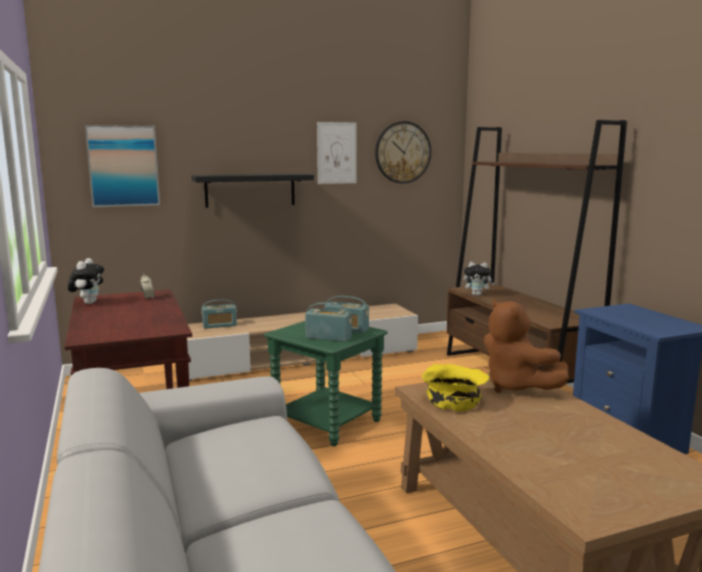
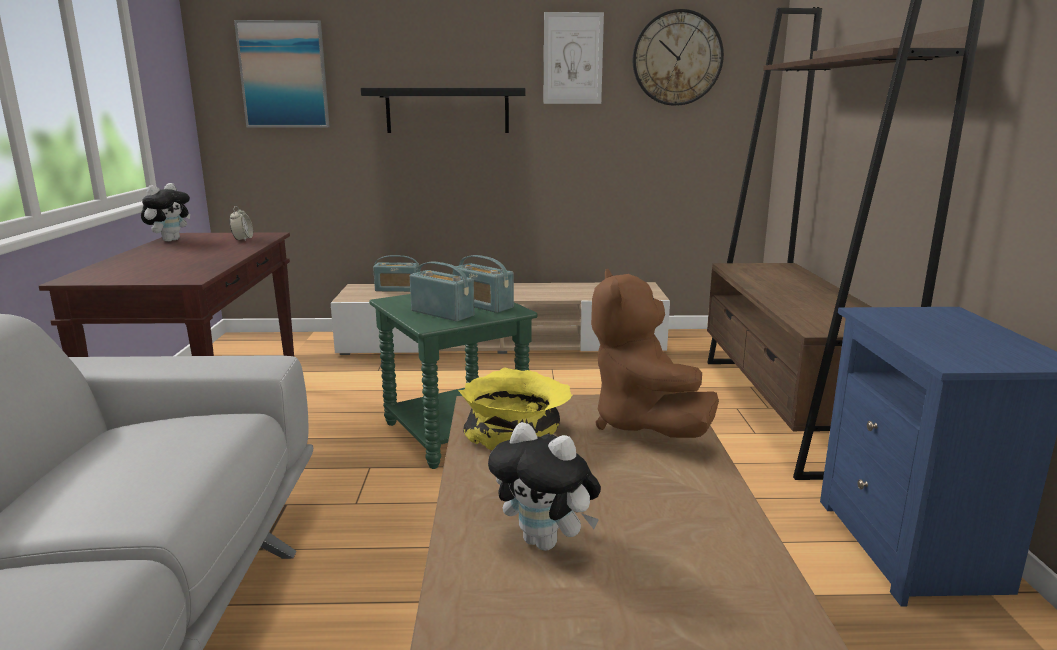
camera: 20 degrees right, 5 degrees up
(477, 295) = (745, 276): plush toy -> plush toy (546, 542)

